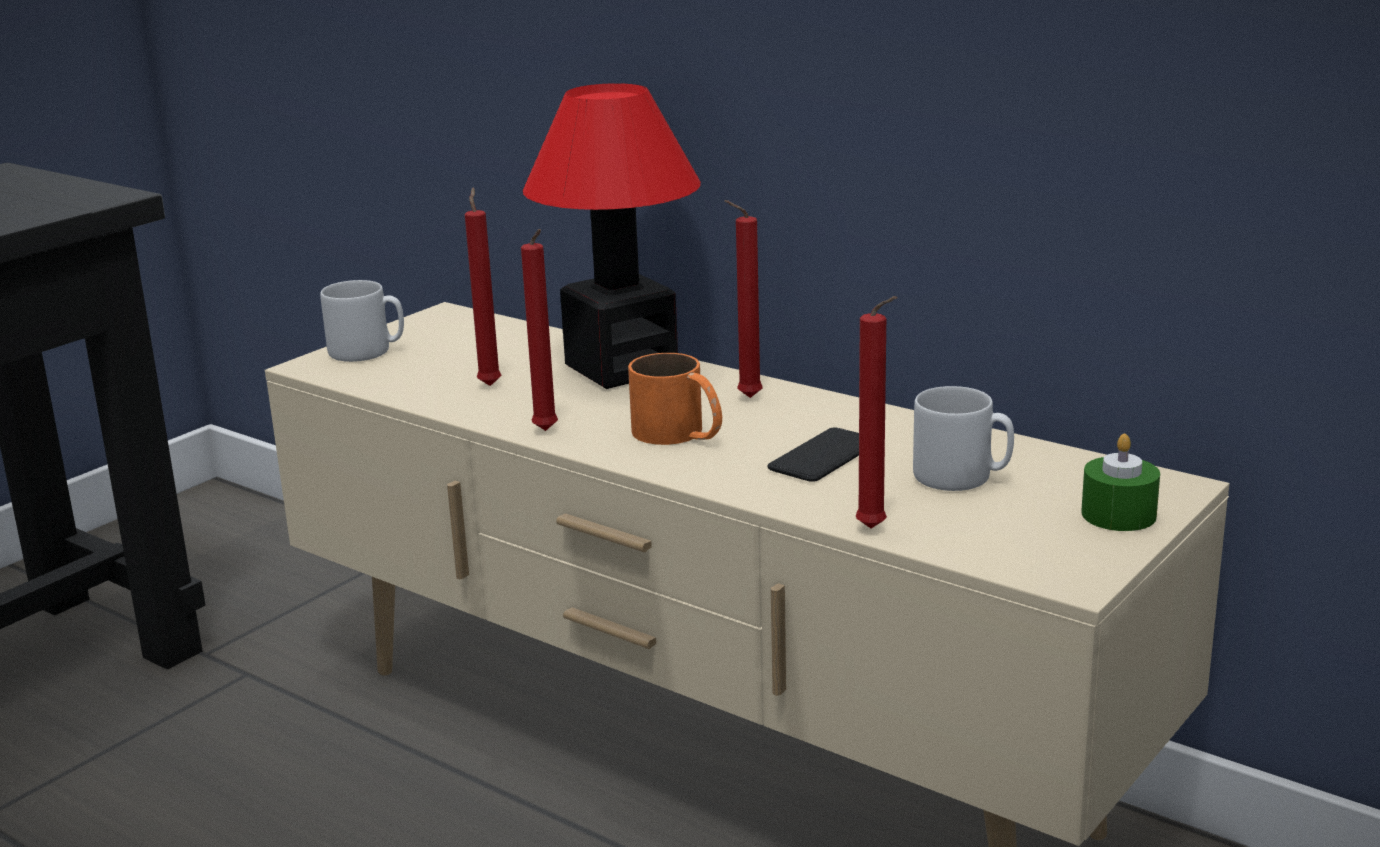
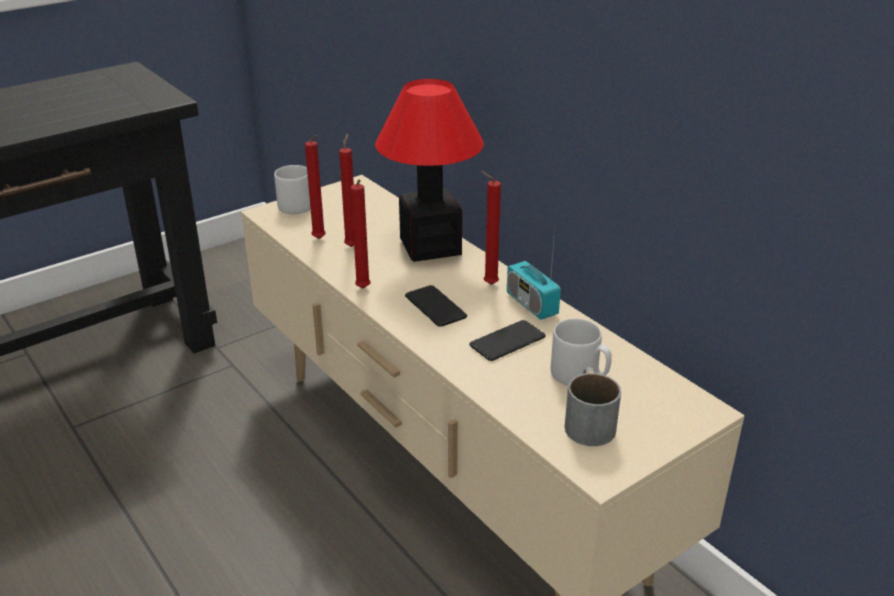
camera: 15 degrees right, 10 degrees up
(680, 435) = (435, 307): orange mug -> phone
(830, 410) = (531, 304): none -> radio
(875, 530) = (505, 407): red candle -> red candle (320, 240)
(1011, 524) = (588, 420): none -> grey mug
(1118, 514) = (658, 427): green candle -> none

